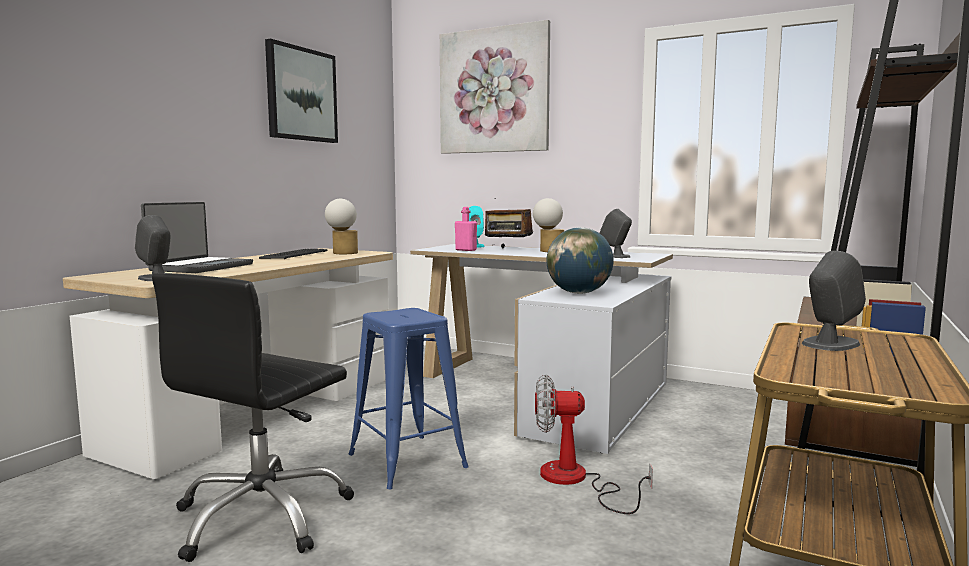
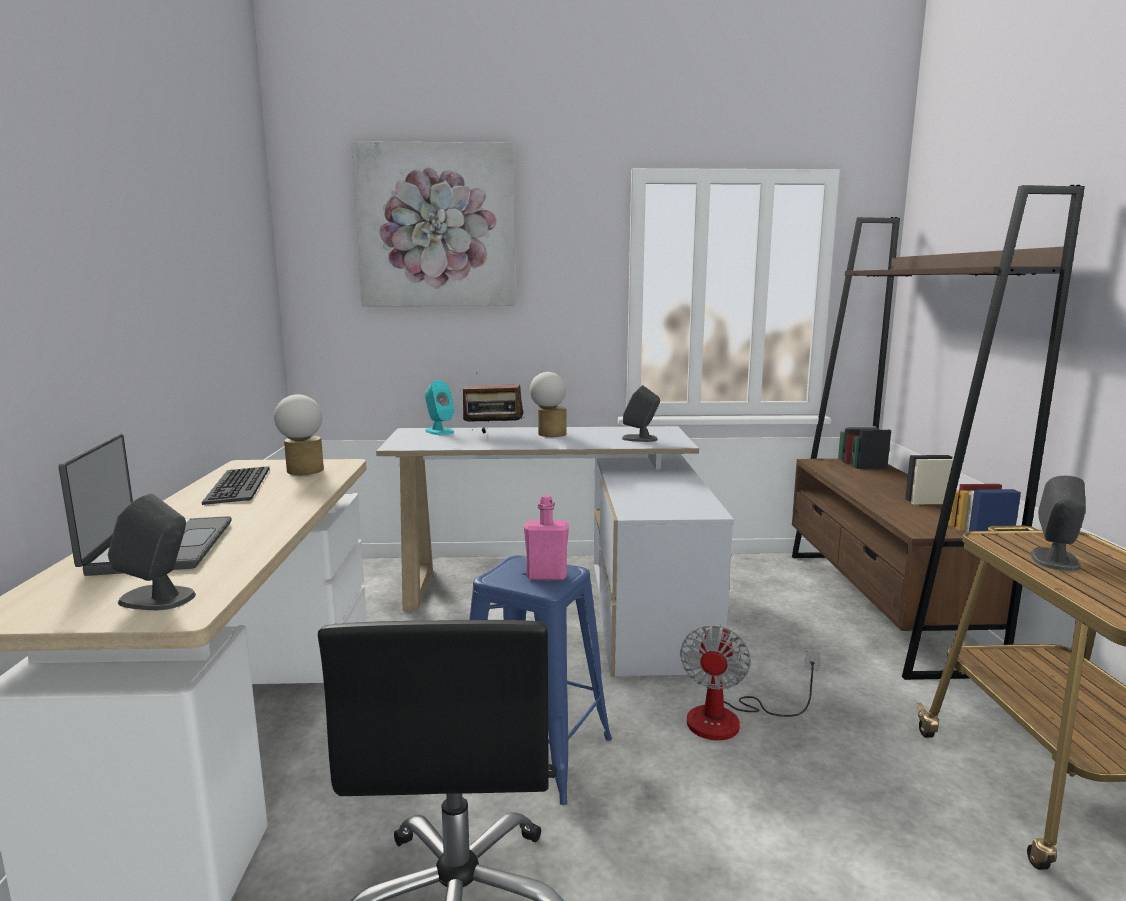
camera: 30 degrees left, 5 degrees up
(301, 94) = (191, 232): picture -> none
(466, 250) = (450, 443): pink bottle -> pink bottle (546, 576)
(575, 481) = (730, 720): fan -> fan turned 45 degrees counterclockwise
(579, 293) = (655, 497): globe -> none

